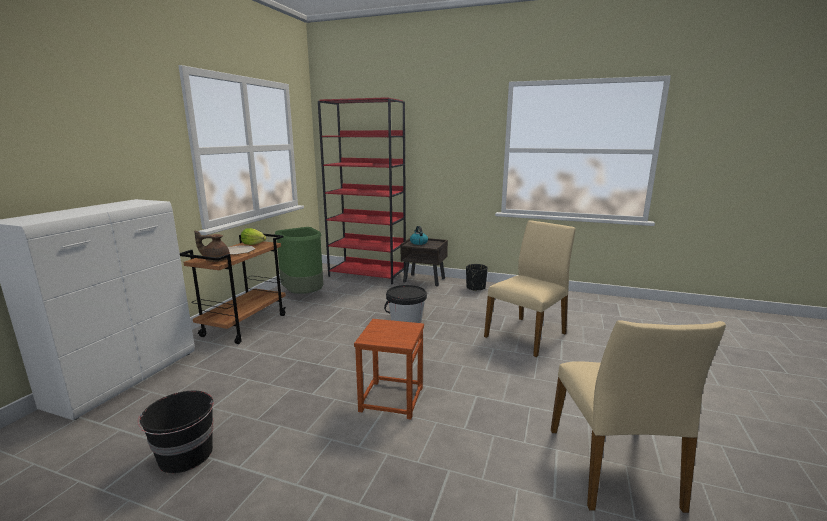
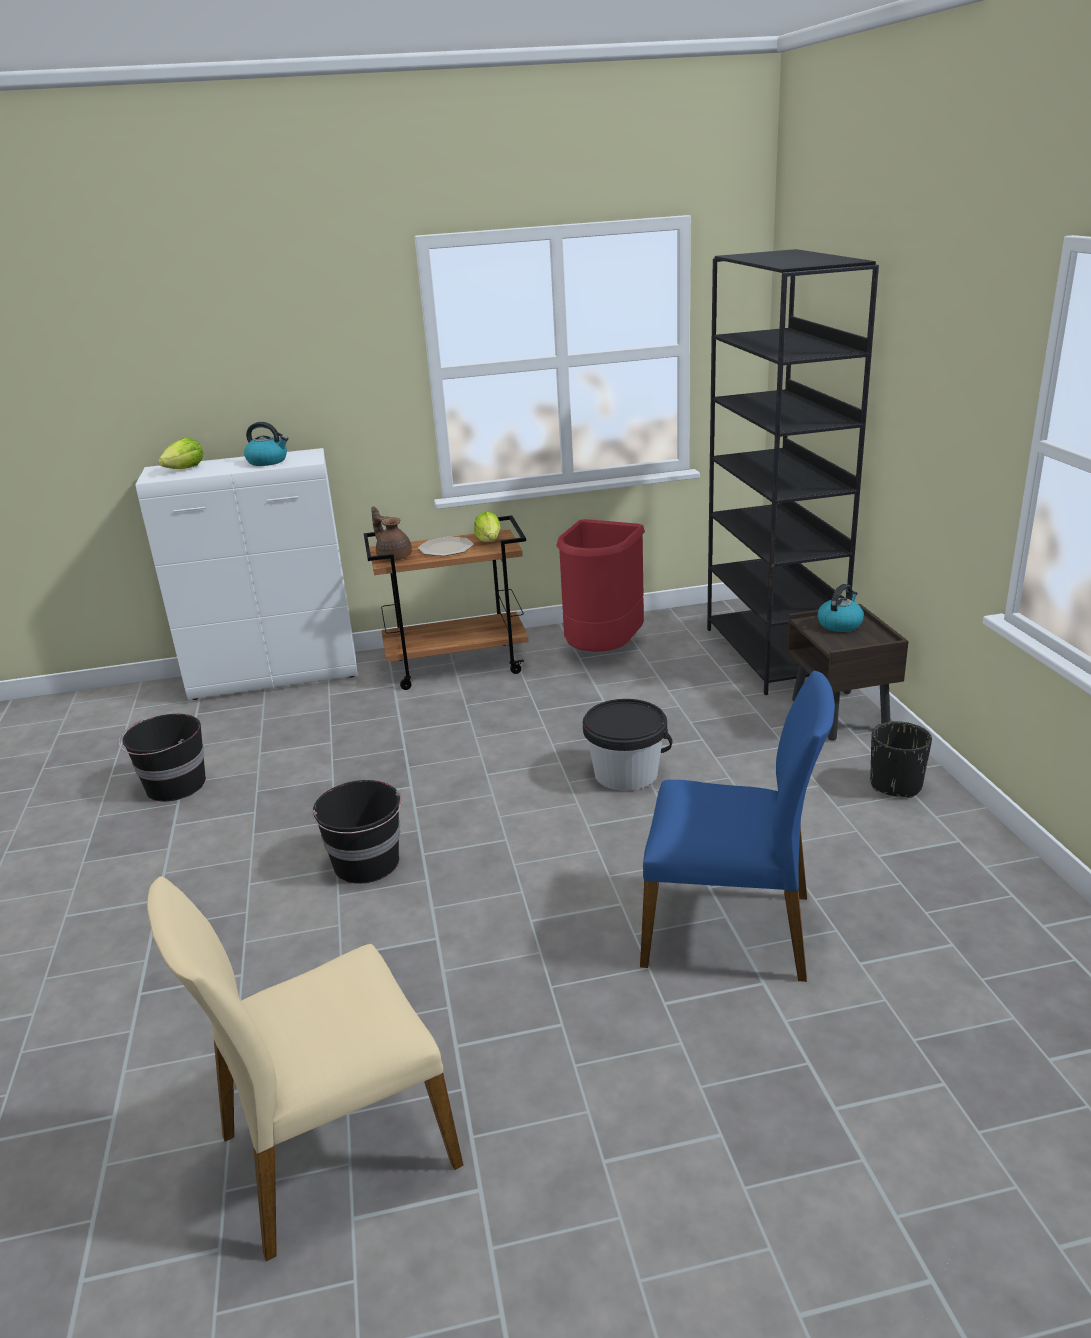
camera: 60 degrees right, 10 degrees up
(45, 216) = (185, 469): none -> lettuce
(116, 205) = (268, 461): none -> kettle
(304, 295) = (603, 651): green trash can -> red trash can
(368, 274) = (772, 655): red bookcase -> black bookcase
(391, 399) = (367, 863): brown stool -> black bucket
(527, 335) = (729, 928): beige chair -> blue chair

